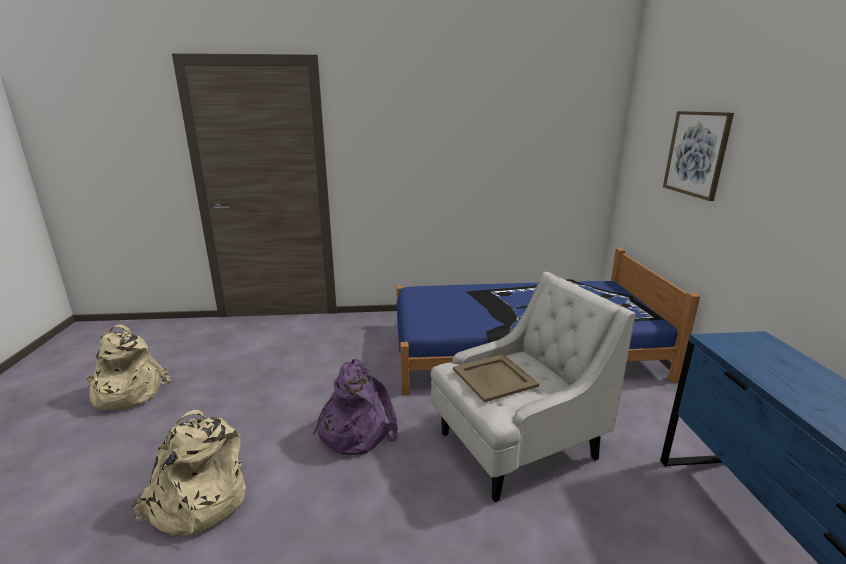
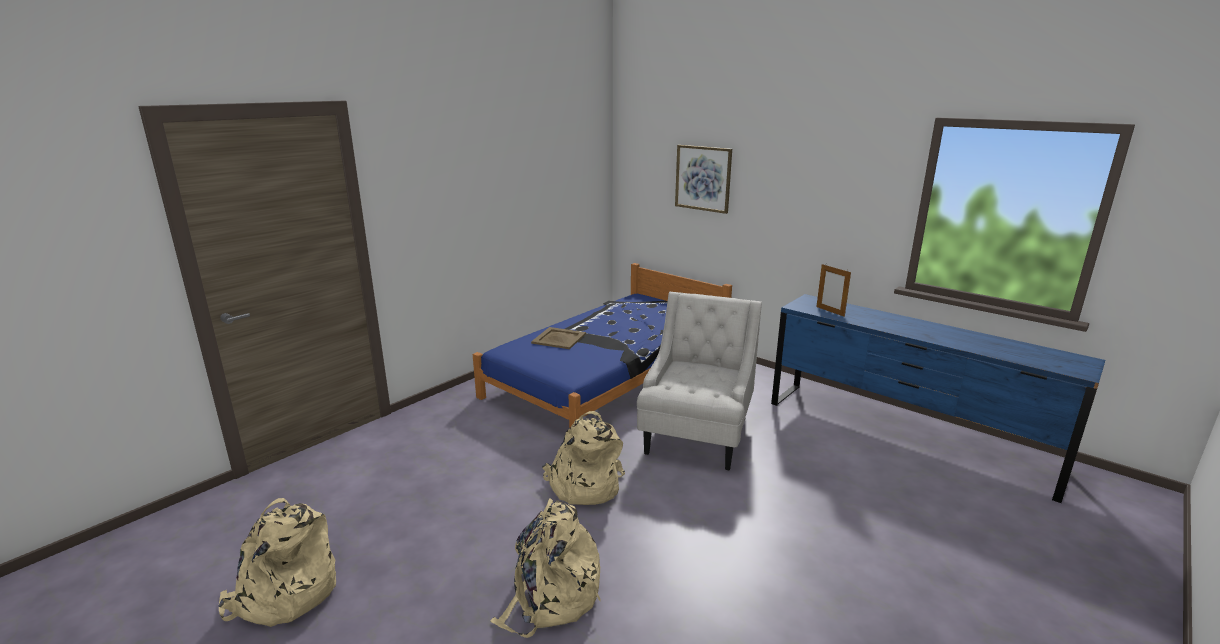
camera: 45 degrees left, 0 degrees up
(356, 430) = (583, 485): purple backpack -> beige backpack
(494, 377) = (692, 381): beige tray -> beige tray (558, 338)
(763, 365) = (830, 311): none -> picture frame

